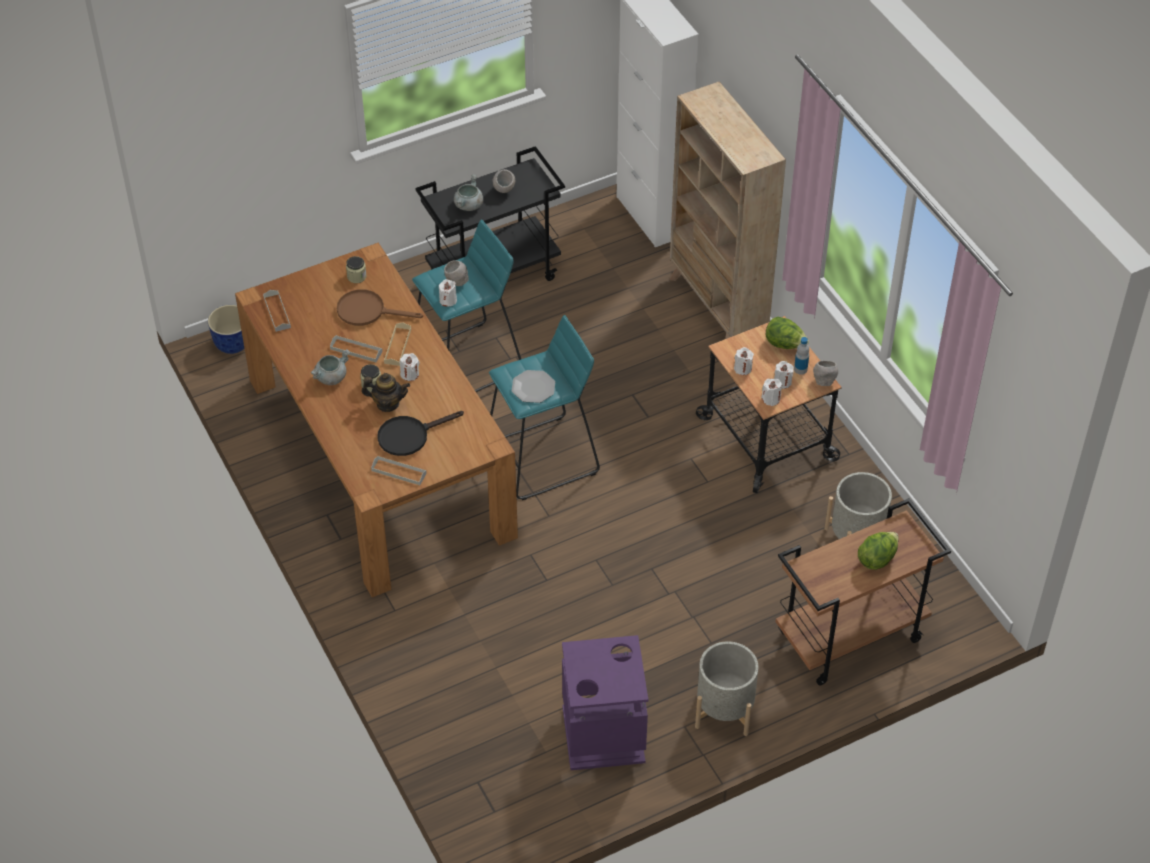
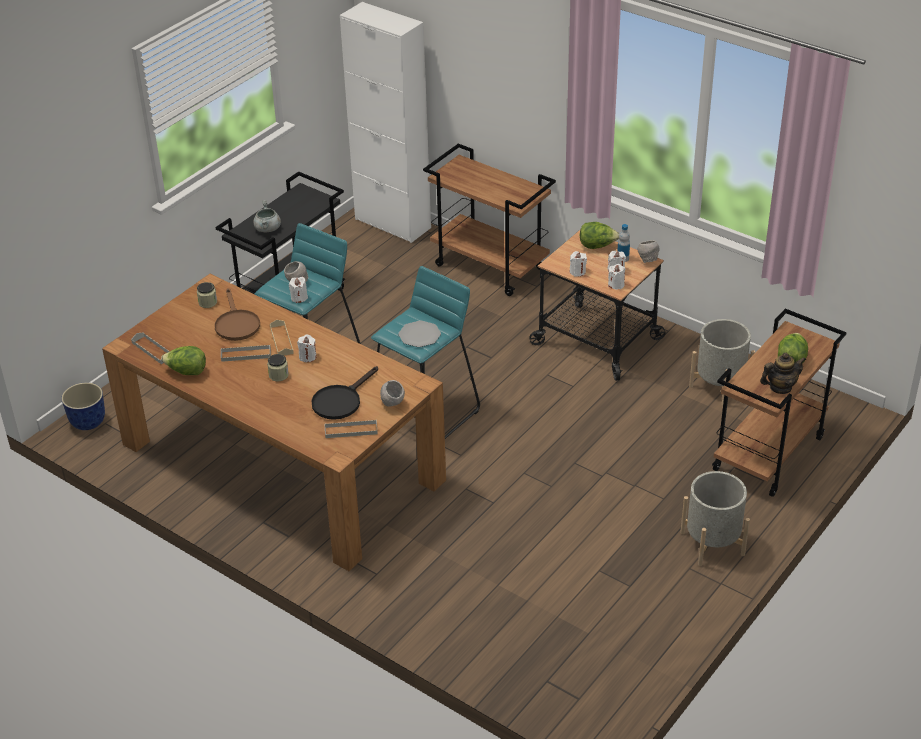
camera: 25 degrees left, 10 degrees down
(293, 349) = (186, 372): none -> lettuce
(331, 377) = (237, 381): grey cooking pot -> none
(368, 311) = (236, 324): brown frying pan -> brown frying pan turned 90 degrees counterclockwise
(387, 403) = (303, 384): teapot -> teapot (780, 387)
(504, 191) = (291, 211): grey bowl -> grey bowl (392, 404)
(604, 734) = (627, 600): purple trash can -> none
(717, 307) = (491, 267): beige bookcase -> brown cart

